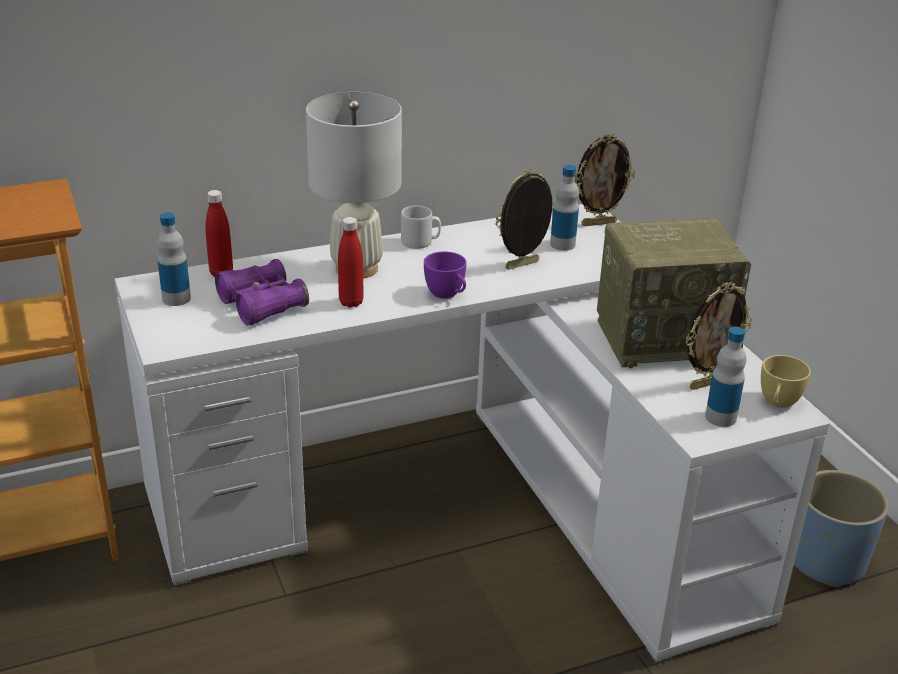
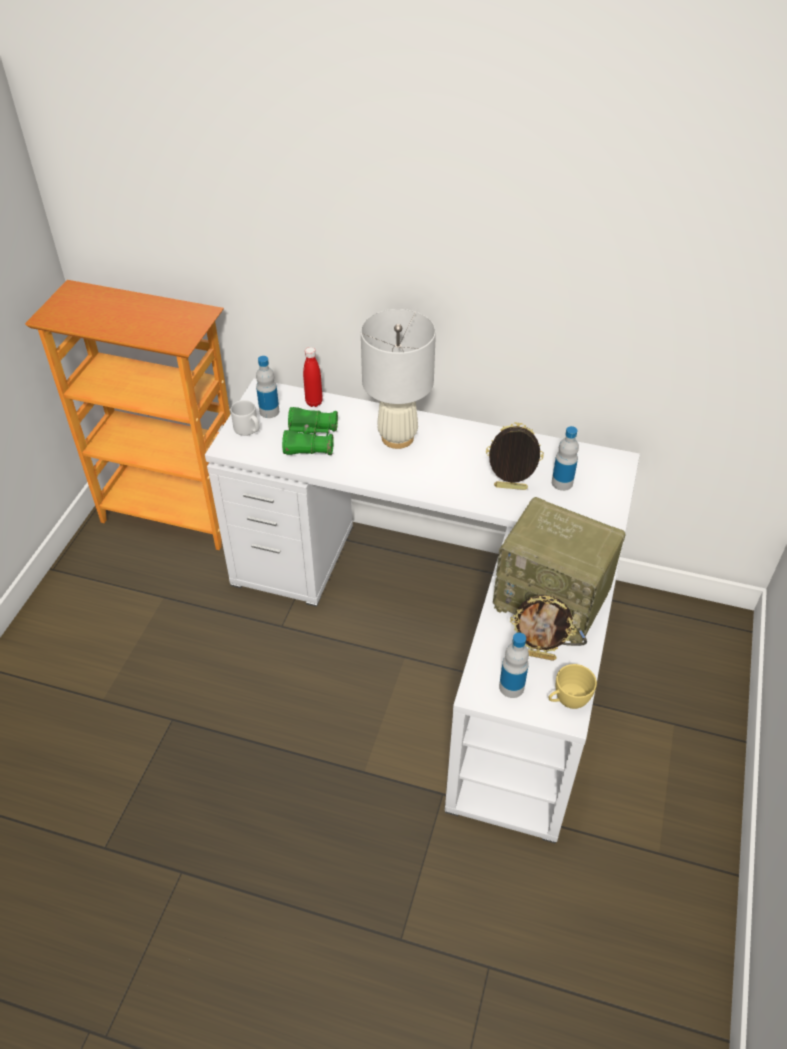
camera: 40 degrees right, 15 degrees up
(262, 305) = (310, 440): purple binoculars -> green binoculars
(351, 302) = (364, 465): red bottle -> none
(420, 242) = (464, 433): grey mug -> grey mug (248, 429)
(447, 295) = (430, 489): purple cup -> none
(598, 223) = (614, 475): picture frame -> none
(826, 561) = (648, 823): blue planter -> none

